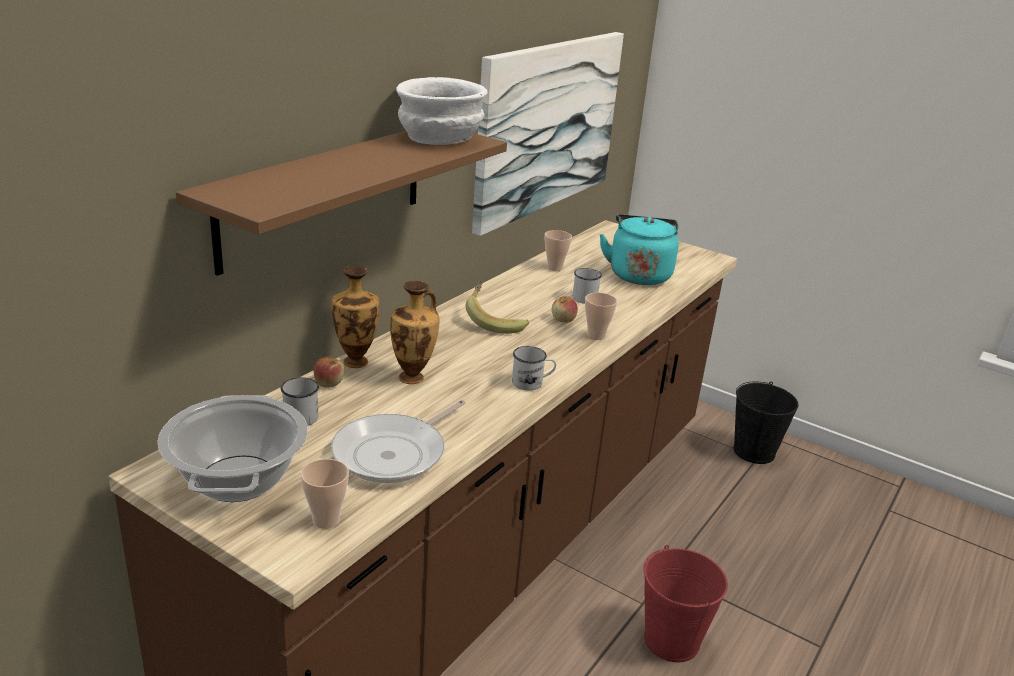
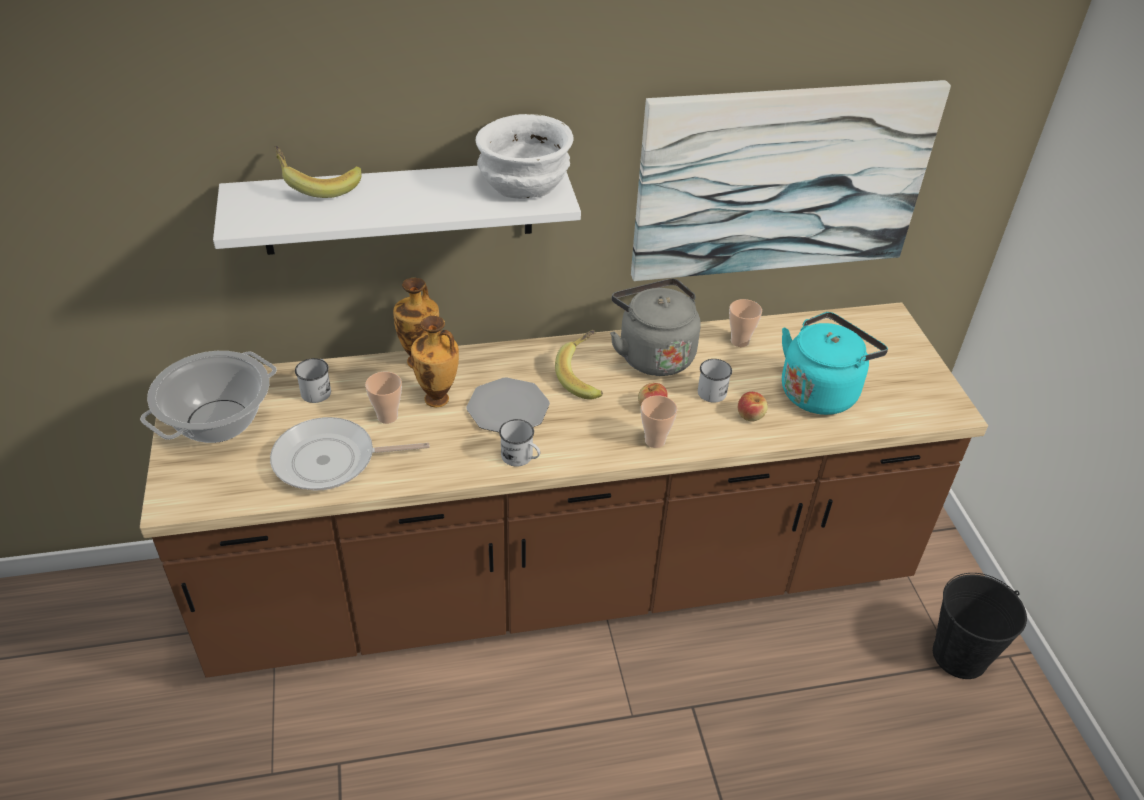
camera: 45 degrees right, 15 degrees up
(279, 172) = (318, 185): none -> banana
(325, 194) = (398, 207): brown shelf -> white shelf
(326, 520) = (221, 487): cup -> cup (387, 417)
(329, 383) = (374, 371): apple -> apple (750, 415)
(473, 360) = (508, 408): none -> plate
(516, 293) = (653, 354): none -> grey kettle
(672, 640) = (616, 764): red bucket -> none

